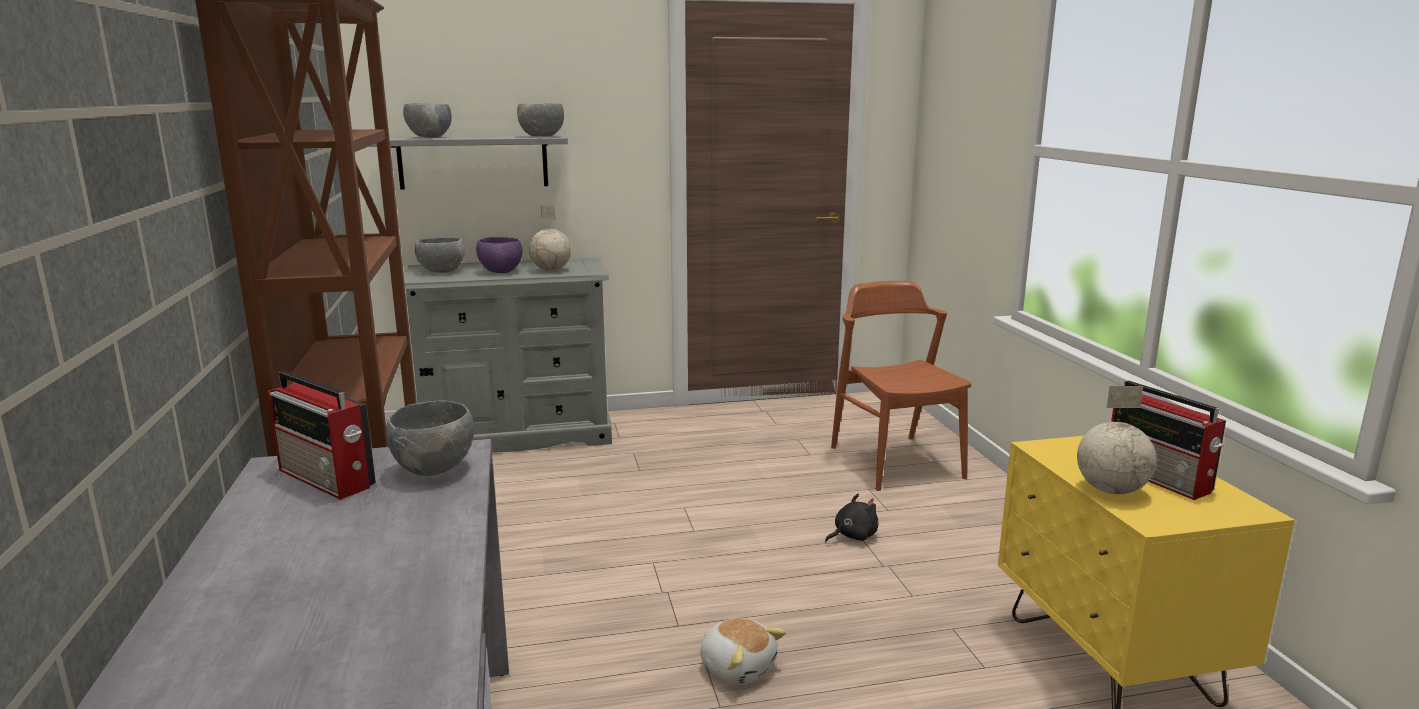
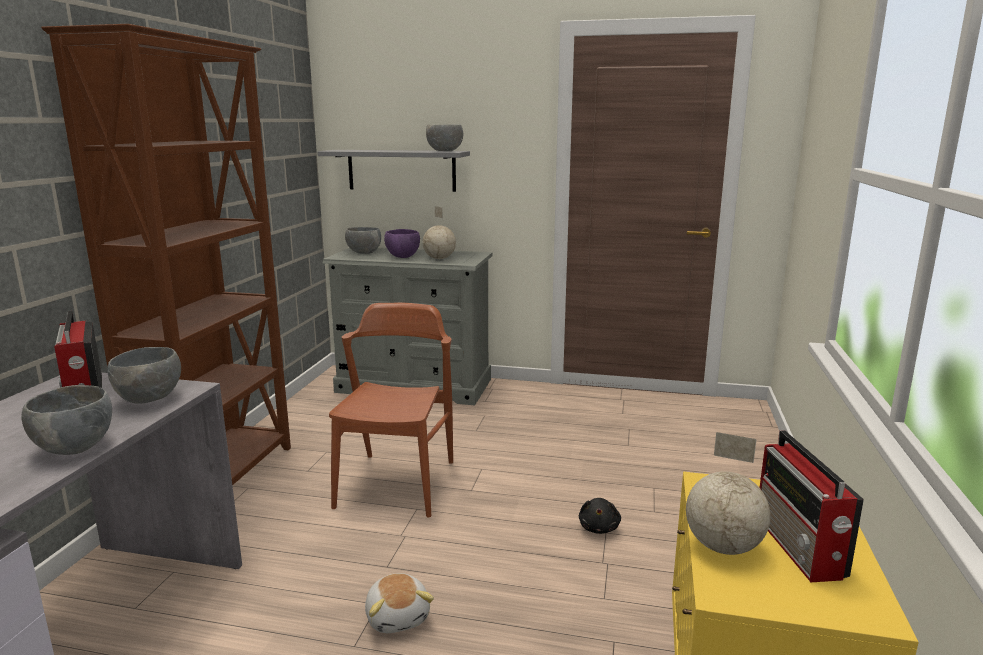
camera: 25 degrees right, 0 degrees up
(429, 137) = (365, 150): grey bowl -> grey bowl (74, 448)
(852, 536) = (599, 528): black plush toy -> black plush toy turned 105 degrees clockwise
(895, 462) = (702, 468): brown chair -> brown chair (396, 483)

